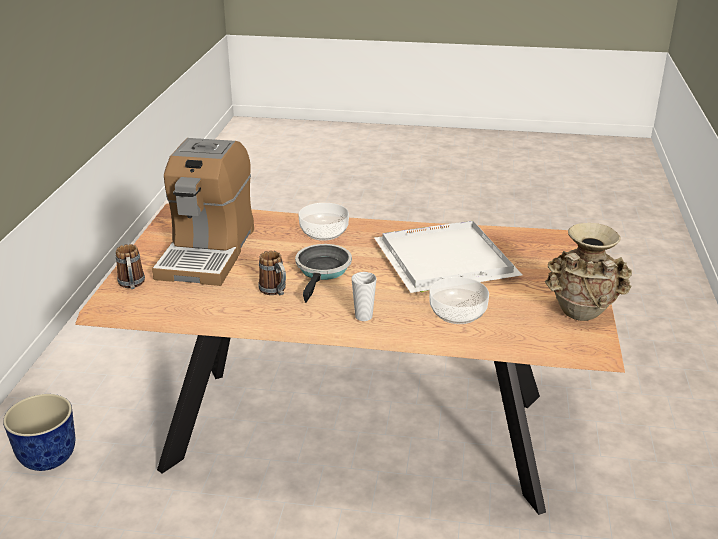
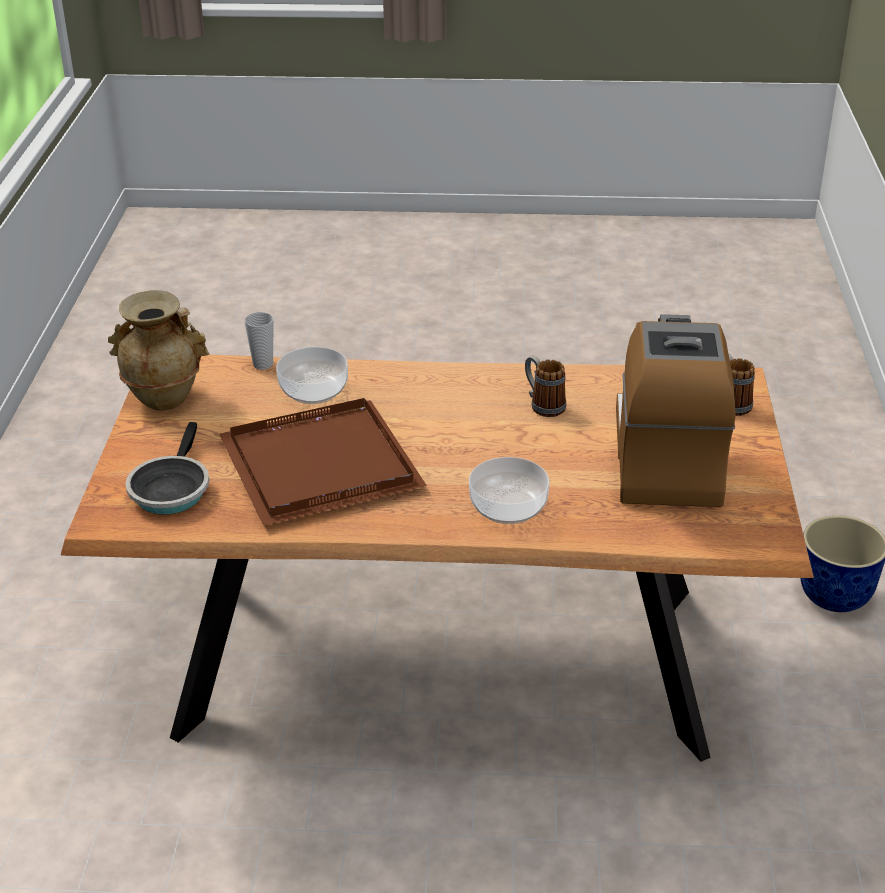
camera: 175 degrees right, 5 degrees up
(323, 271) = (490, 437): frying pan -> frying pan (170, 489)
(363, 316) = (426, 380): cup -> cup (263, 364)
(443, 262) = (322, 463): white tray -> brown tray

